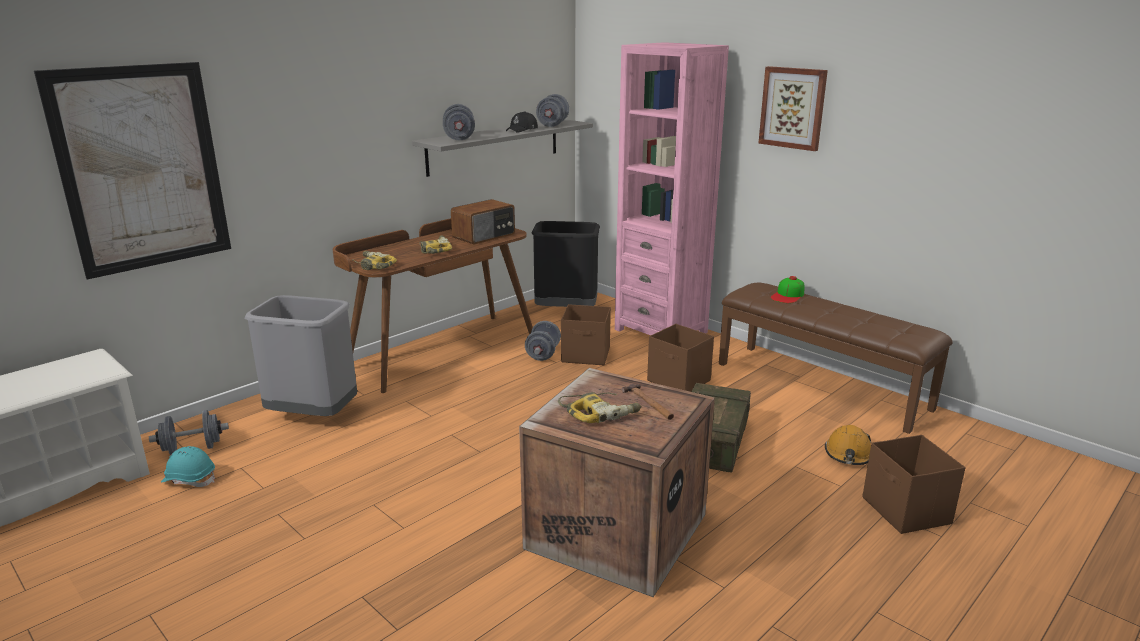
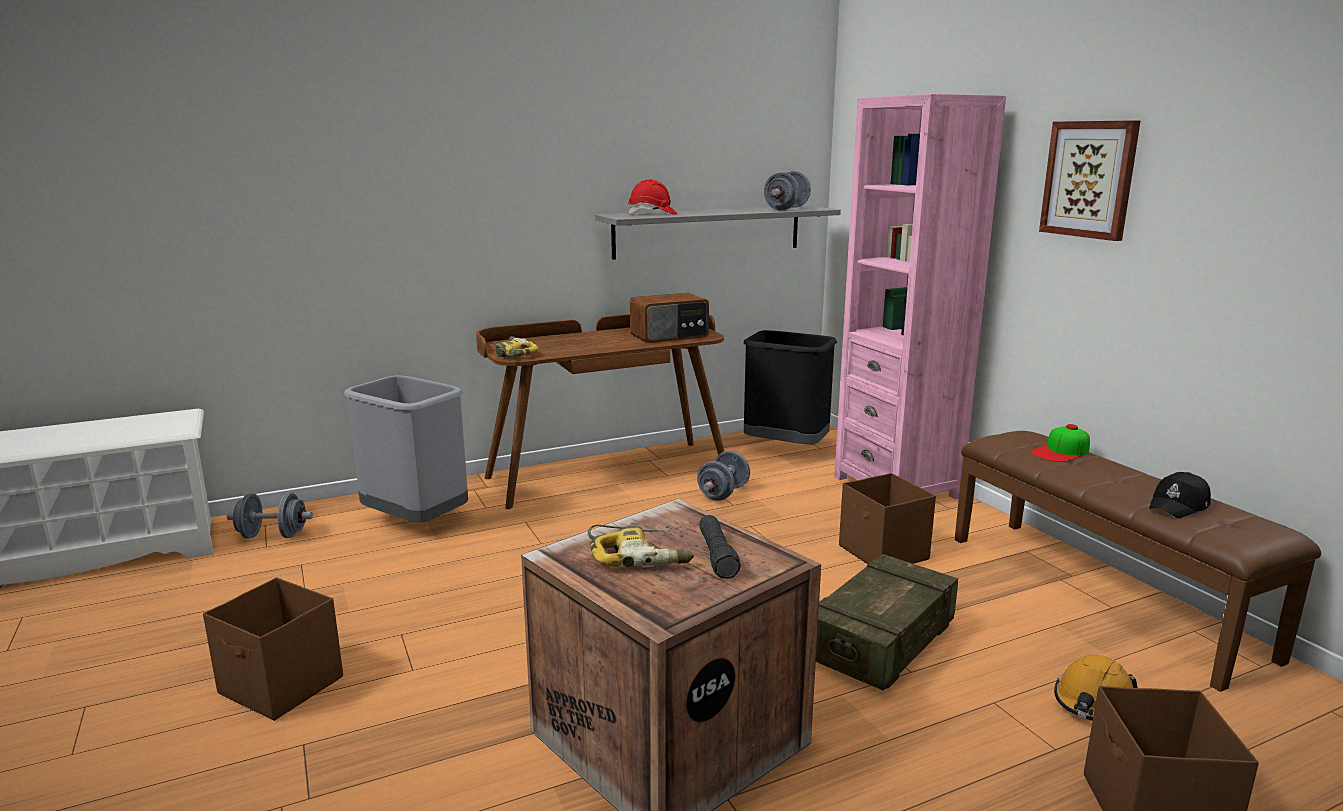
camera: 20 degrees right, 5 degrees down
(142, 169) = (262, 216): picture -> none
(189, 479) = (243, 567): turquoise hard hat -> none
(434, 250) = (596, 344): power drill -> none
(459, 137) = (652, 214): grey dumbbell -> red hard hat
(522, 130) = (740, 211): black cap -> black cap (1179, 506)
(586, 355) = (777, 503): brown storage box -> brown storage box (281, 686)
(649, 404) = (717, 556): hammer -> black flashlight

